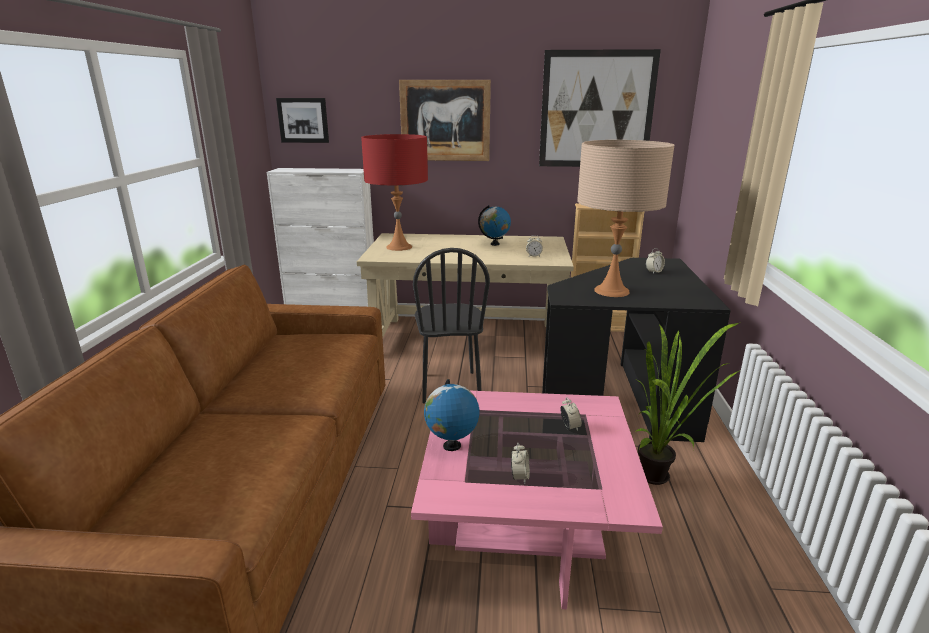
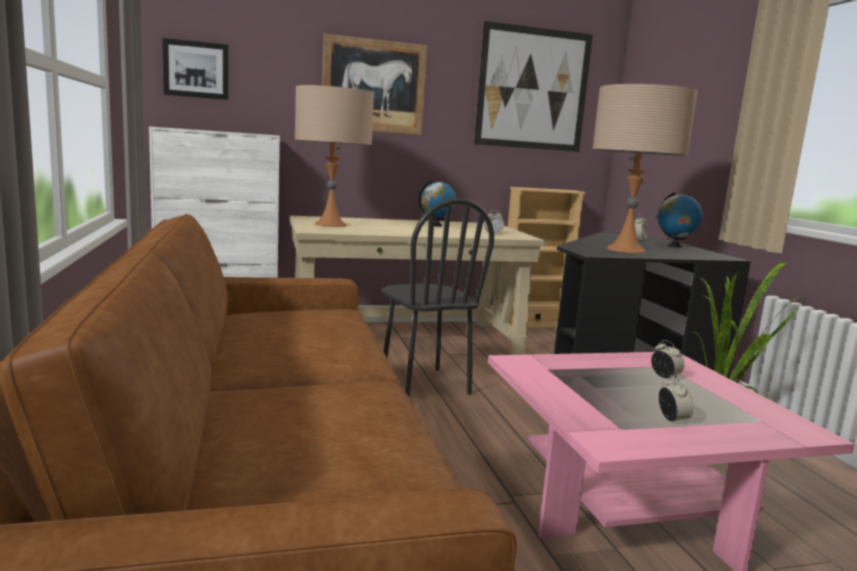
camera: 20 degrees left, 10 degrees down
(399, 247) = (330, 224): red table lamp -> beige table lamp
(451, 446) = (566, 400): globe -> globe (674, 246)

